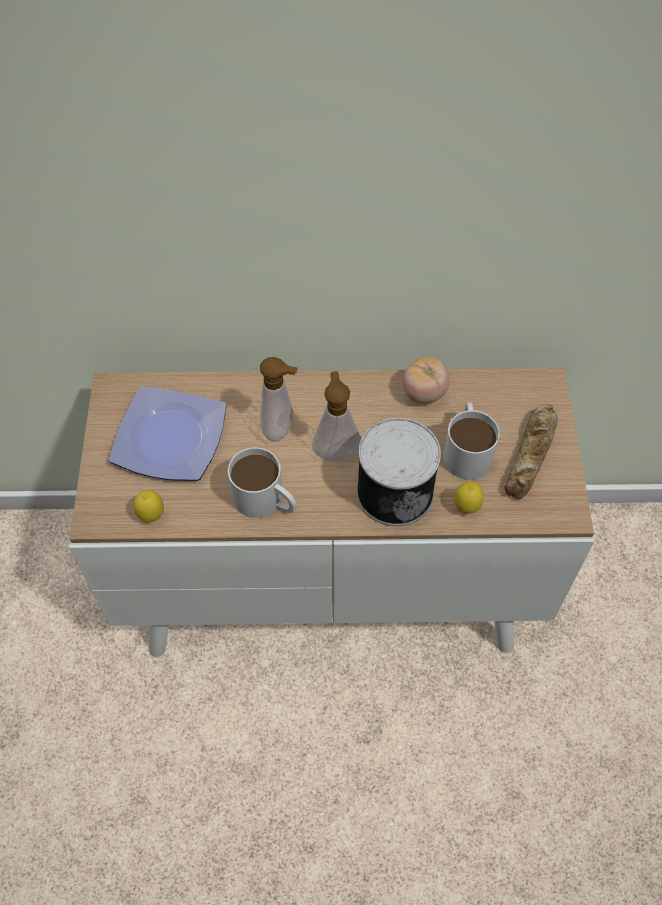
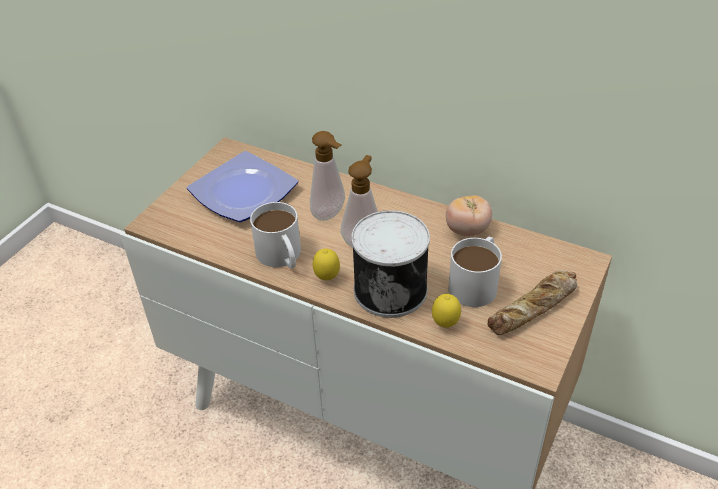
camera: 30 degrees right, 15 degrees down
(152, 516) = (191, 235): lemon -> lemon (327, 278)

